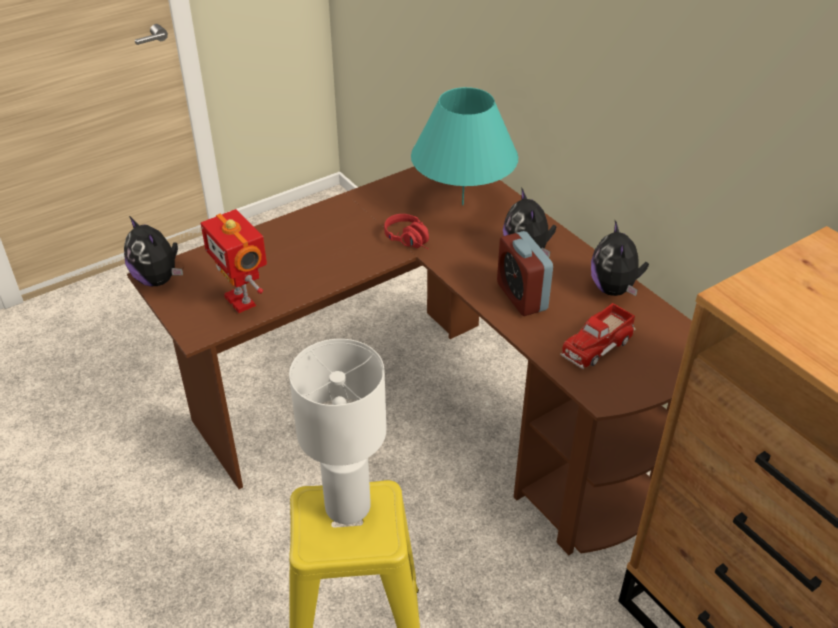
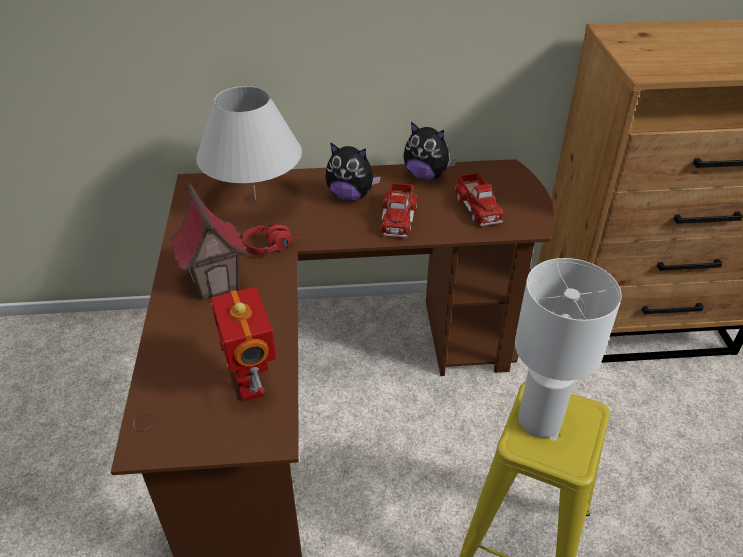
camera: 60 degrees left, 0 degrees up
(158, 279) = (151, 444): plush toy -> none
(242, 300) = (252, 385): toy robot -> toy robot turned 75 degrees clockwise
(340, 231) = (215, 282): none -> toy house
(462, 204) = (255, 201): turquoise table lamp -> white table lamp
(521, 296) = (398, 218): alarm clock -> toy truck

